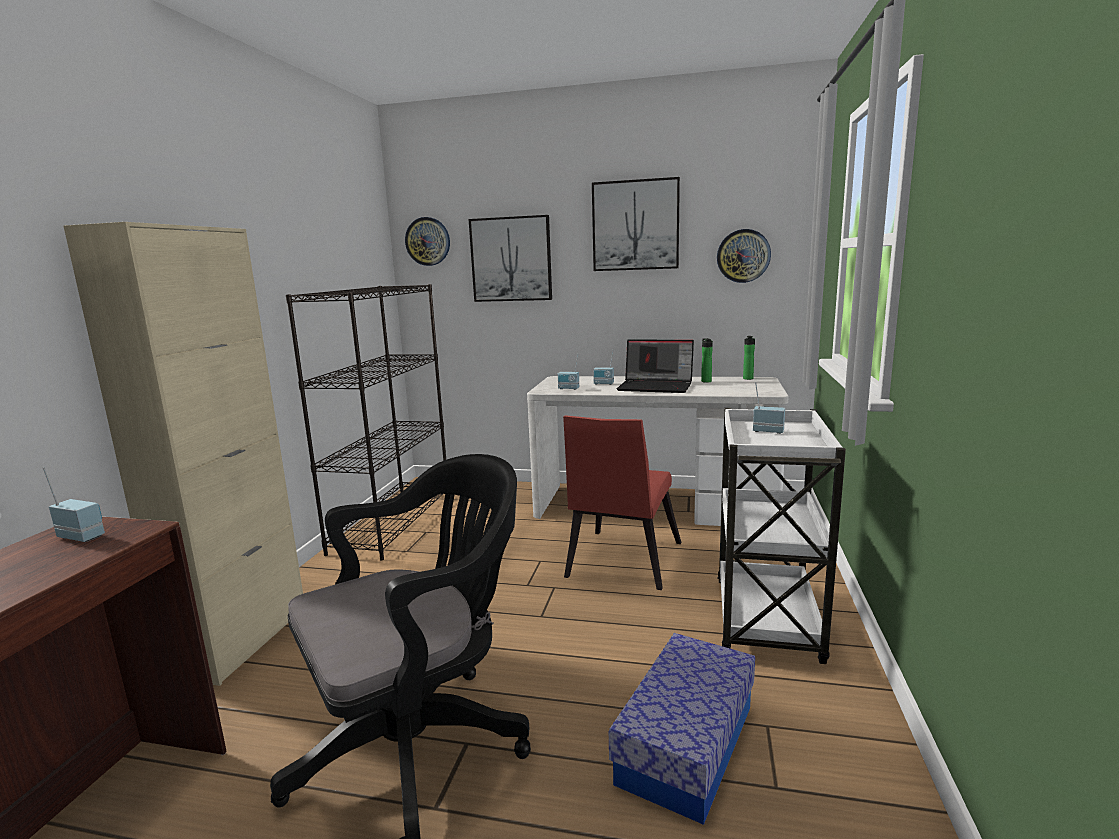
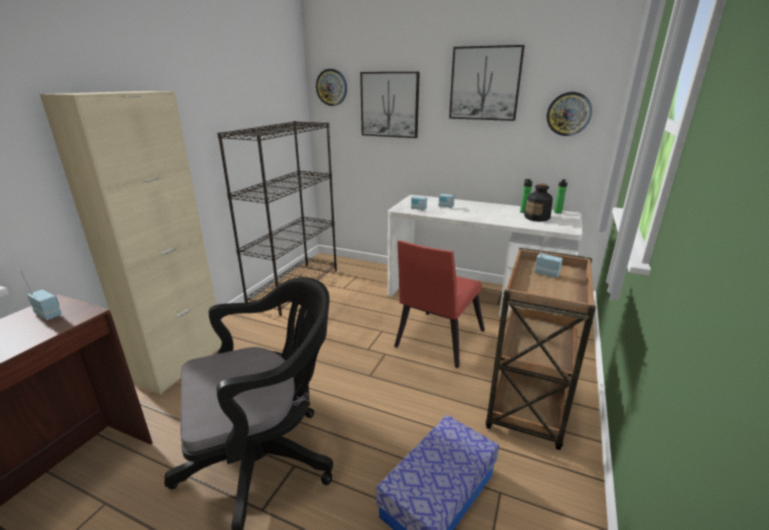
camera: 10 degrees right, 10 degrees up
(656, 386) = (483, 213): laptop -> none
(725, 385) = (537, 218): none -> bottle
(766, 621) = (527, 406): white cart -> brown cart

